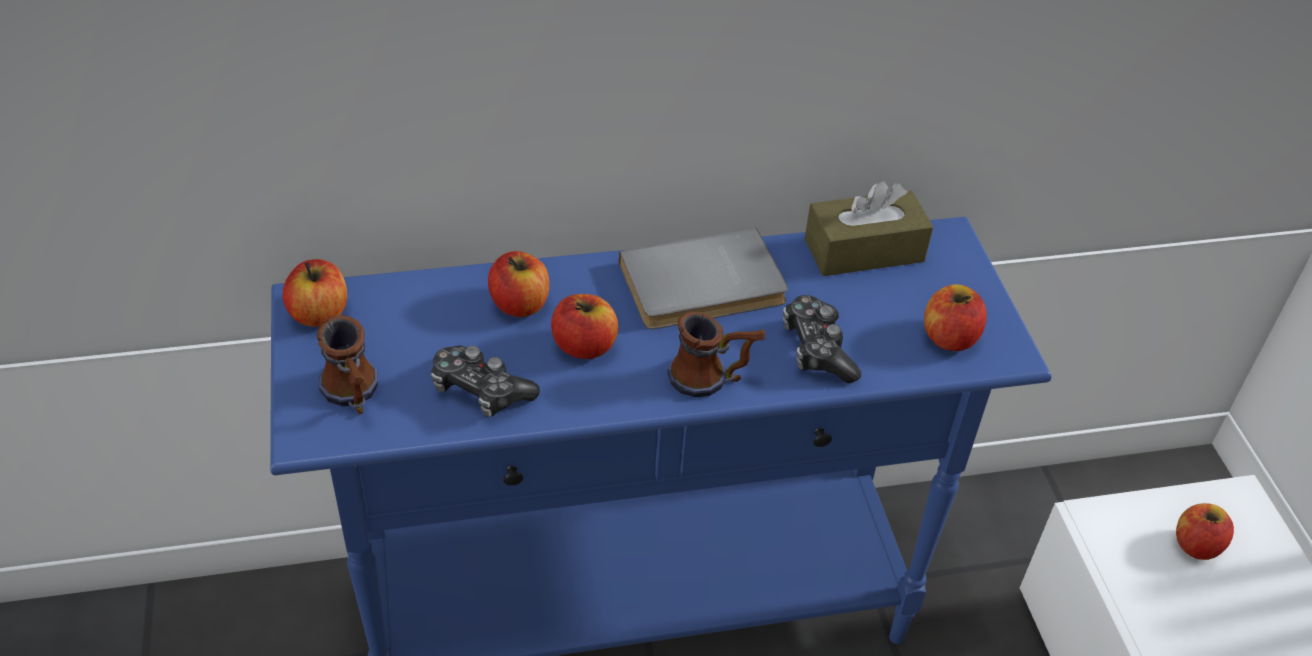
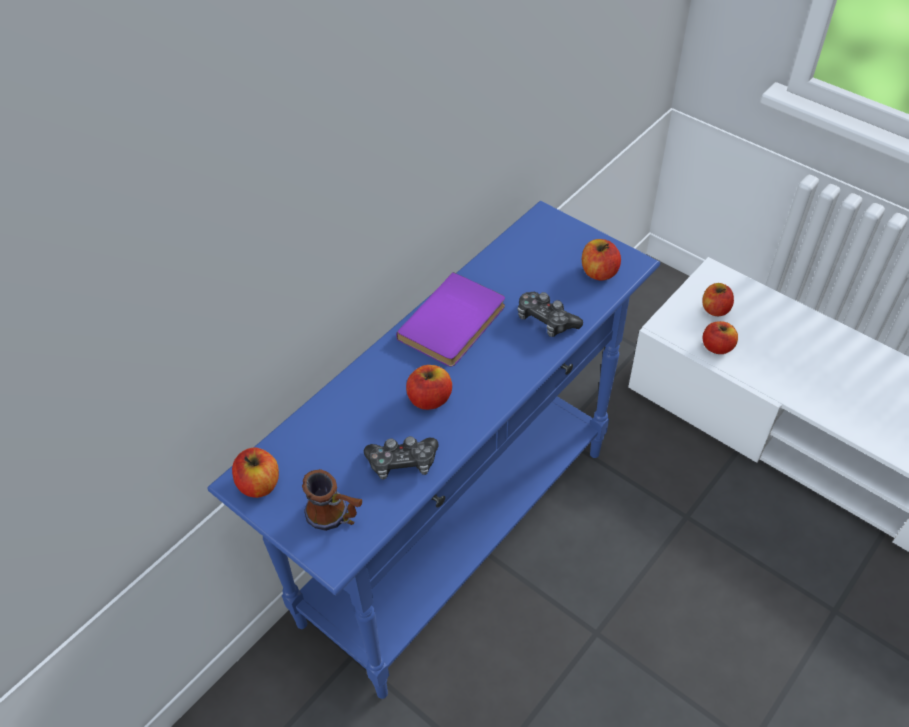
camera: 35 degrees left, 5 degrees up
(520, 304) = (369, 399): apple -> apple (717, 347)
(704, 287) = (455, 323): grey book -> purple book
(712, 379) = (513, 371): mug -> none
(864, 250) = (512, 250): brown tissue box -> none

